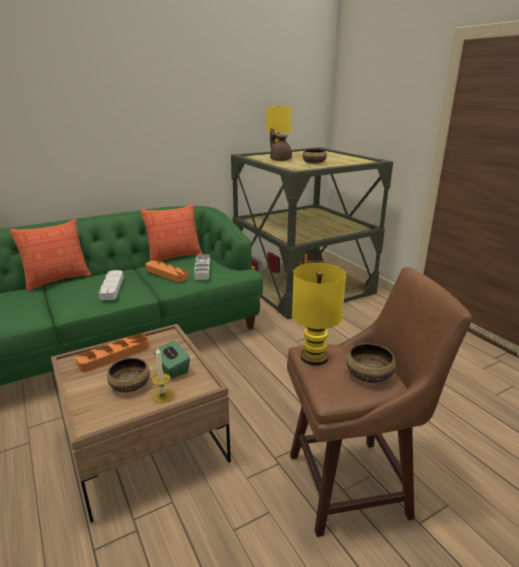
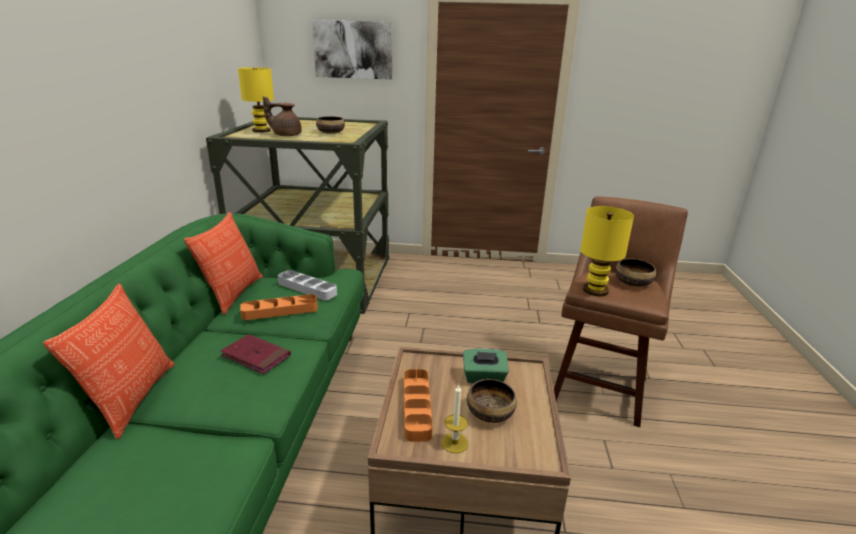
camera: 55 degrees left, 0 degrees up
(112, 287) = (256, 356): grey tray -> red book
(163, 396) = (527, 398): candle -> candle (454, 443)
(387, 93) = (353, 50): none -> picture

